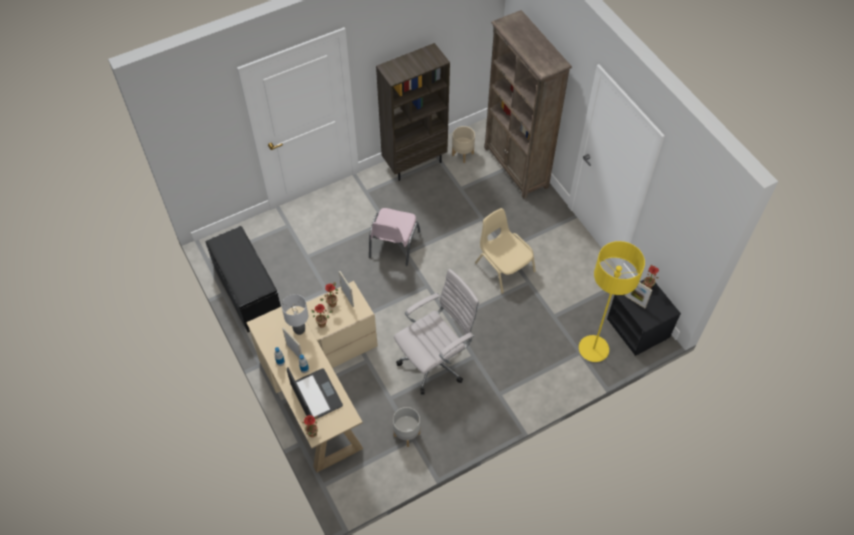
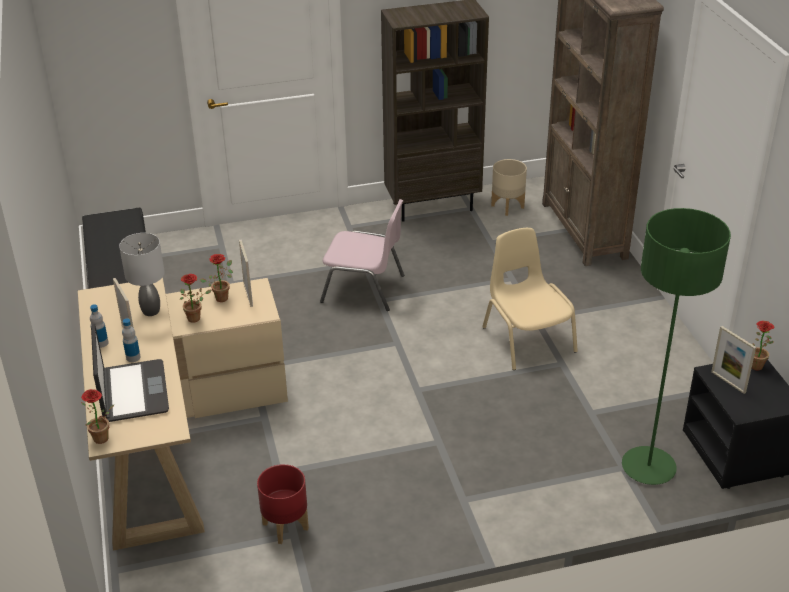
camera: 15 degrees right, 20 degrees down
(393, 245) = (364, 288): pink chair -> pink chair turned 105 degrees counterclockwise
(407, 434) = (286, 526): grey planter -> red planter
(435, 362) = (372, 438): white office chair -> none
(593, 349) = (648, 467): yellow floor lamp -> green floor lamp

